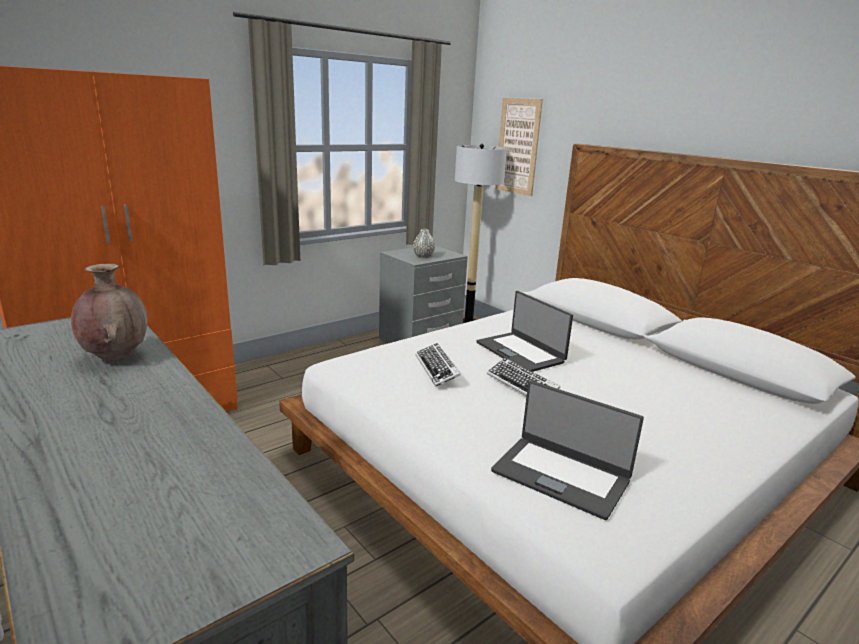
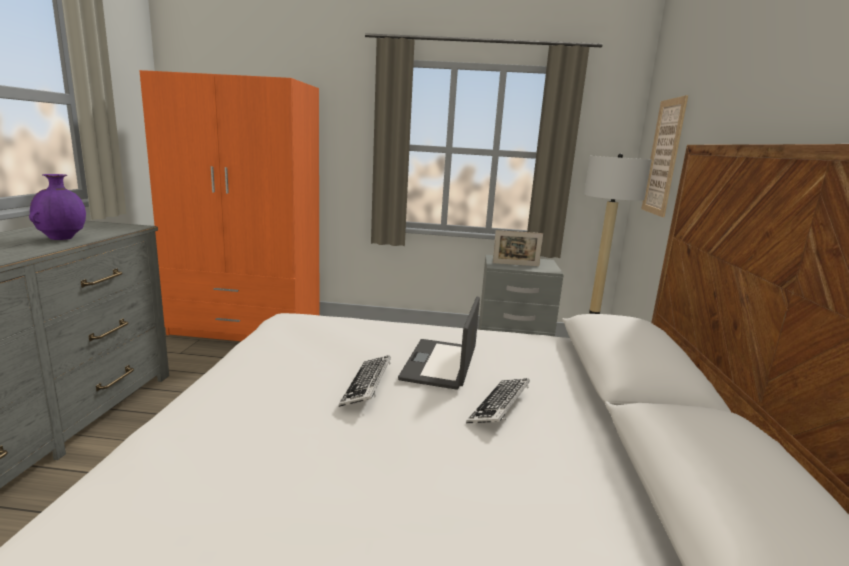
camera: 45 degrees right, 5 degrees down
(116, 357) = (62, 239): brown vase -> purple vase
(423, 256) = (515, 264): grey vase -> picture frame
(437, 368) = (332, 344): keyboard -> keyboard (500, 406)
(561, 475) = (192, 463): laptop -> none

